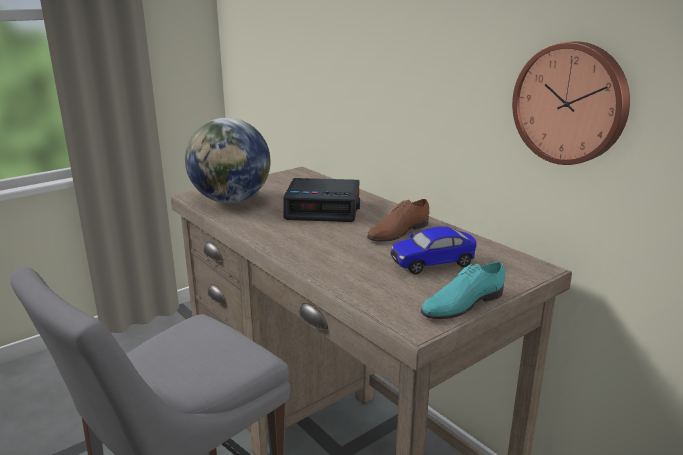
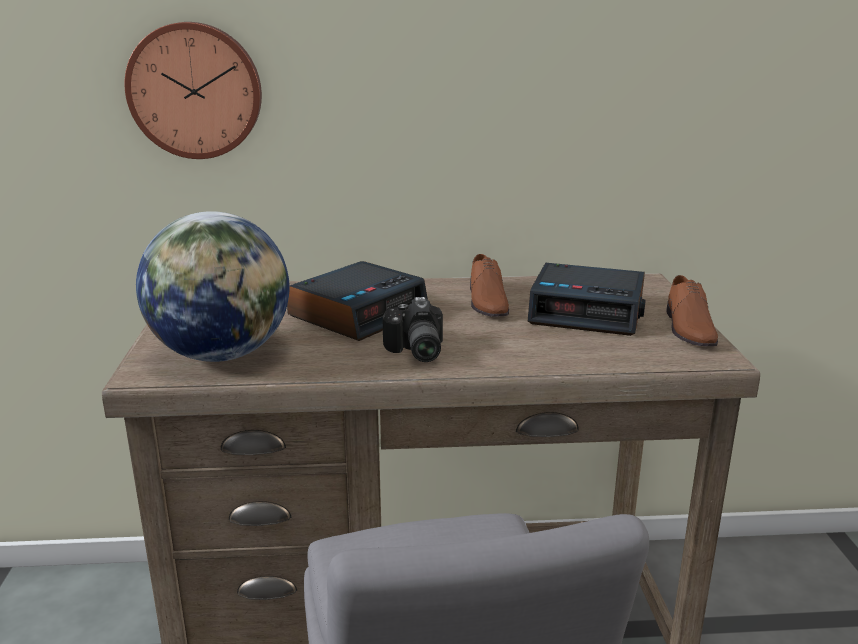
camera: 55 degrees left, 0 degrees up
(291, 235) = (414, 351): none -> camera
(432, 263) = (588, 312): toy car -> alarm clock
(462, 303) = (687, 327): turquoise shoe -> brown shoe
(571, 103) = (637, 101): wall clock -> wall clock (195, 91)

